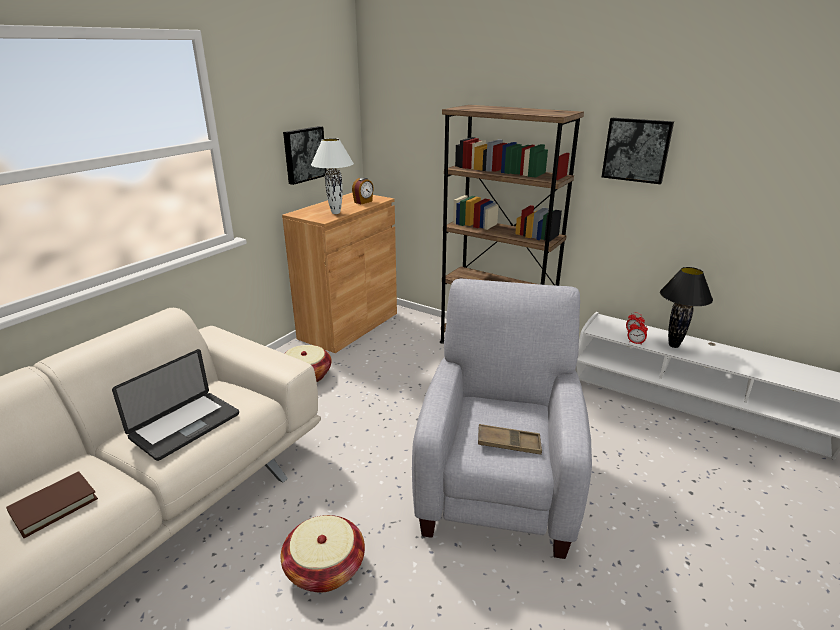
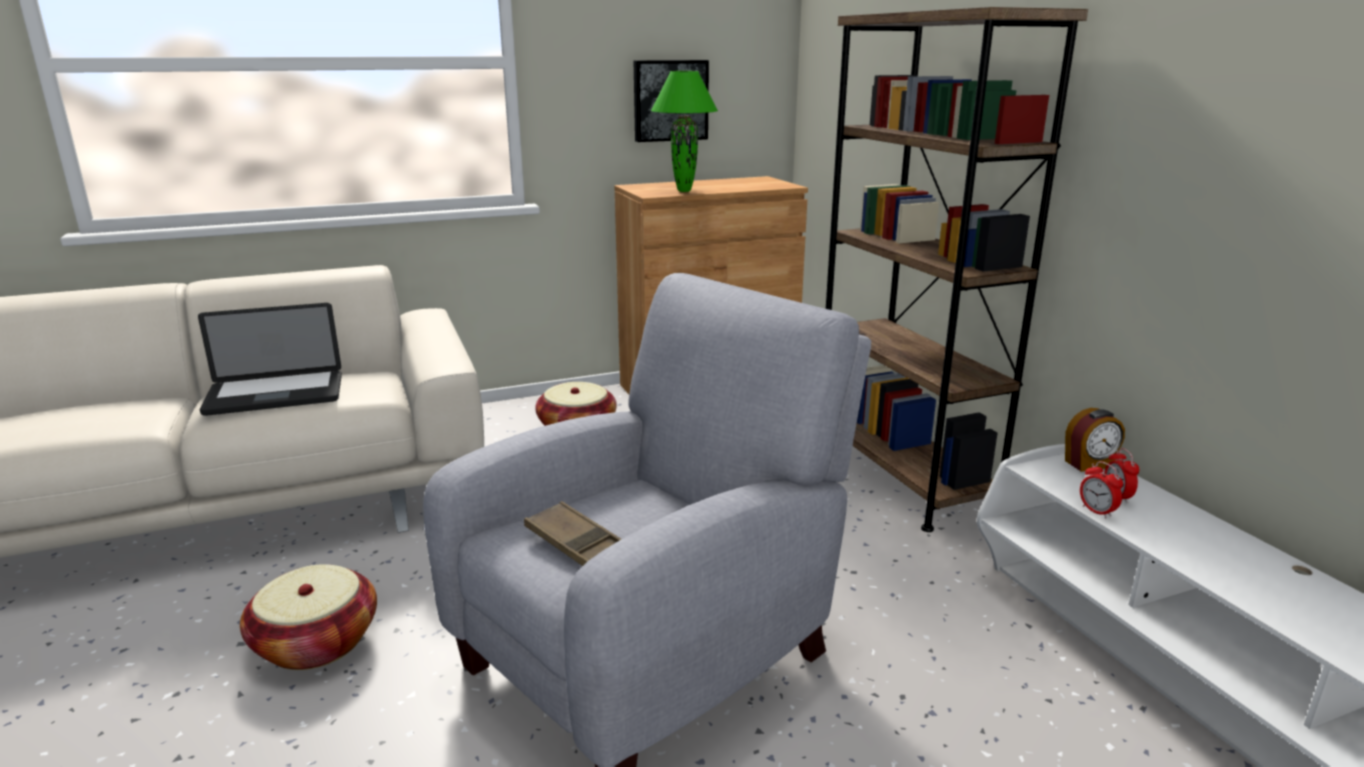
camera: 35 degrees right, 5 degrees down
(54, 506) = (77, 421): brown book -> none
(335, 213) = (683, 191): white table lamp -> green table lamp
(363, 202) = (751, 186): alarm clock -> alarm clock (1089, 464)
(637, 150) = (1181, 85): picture -> none
(673, 345) = (1185, 542): black table lamp -> none

